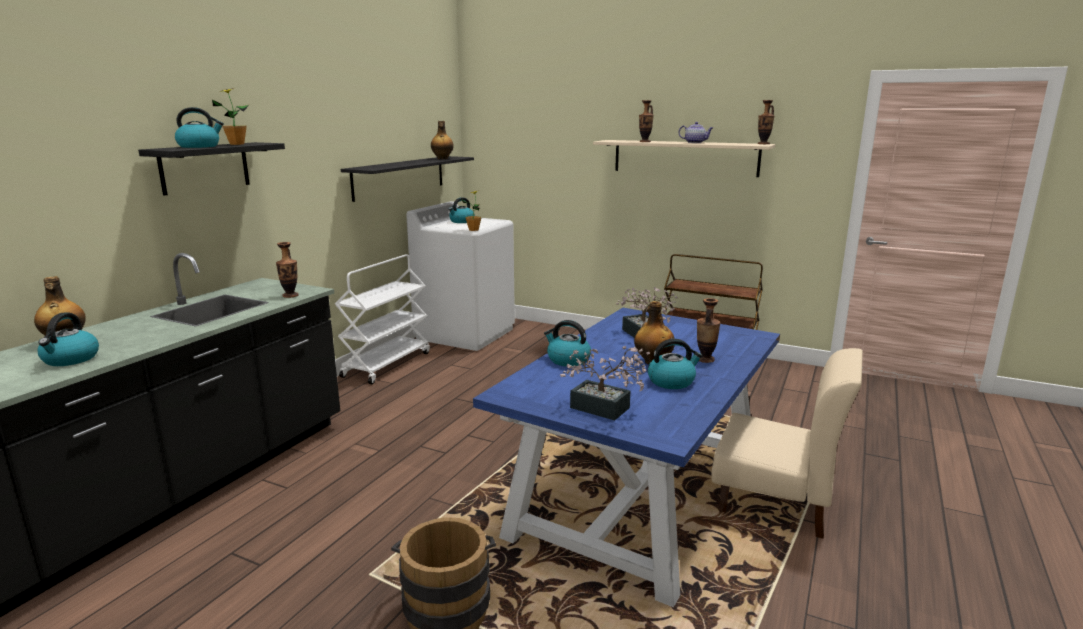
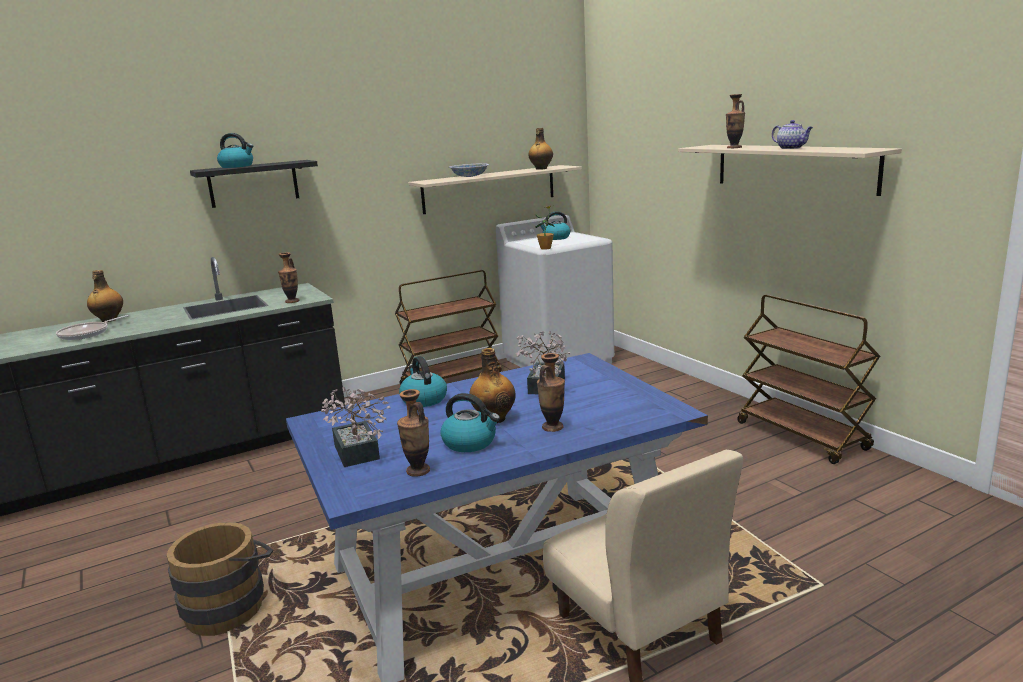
camera: 35 degrees right, 0 degrees up
(70, 359) = (87, 334): kettle -> frying pan
(237, 144) = (277, 163): potted plant -> none
(387, 364) = (452, 379): white cart -> brown cart
(394, 164) = (470, 176): none -> bowl
(399, 177) = (489, 189): black shelf -> beige shelf
(763, 144) = (878, 149): vase -> vase (418, 471)

